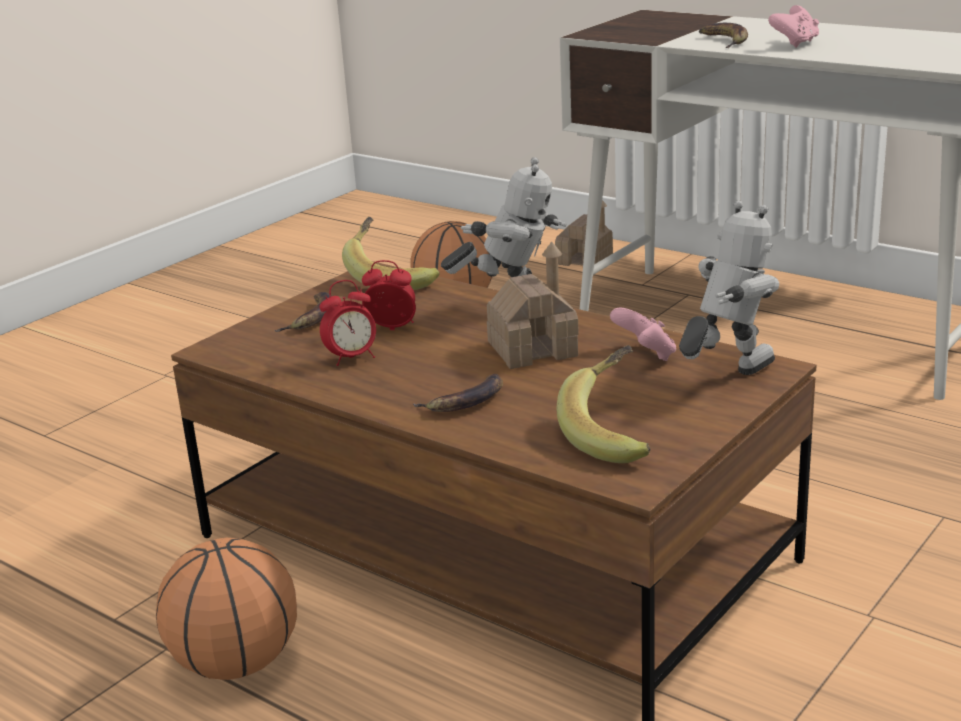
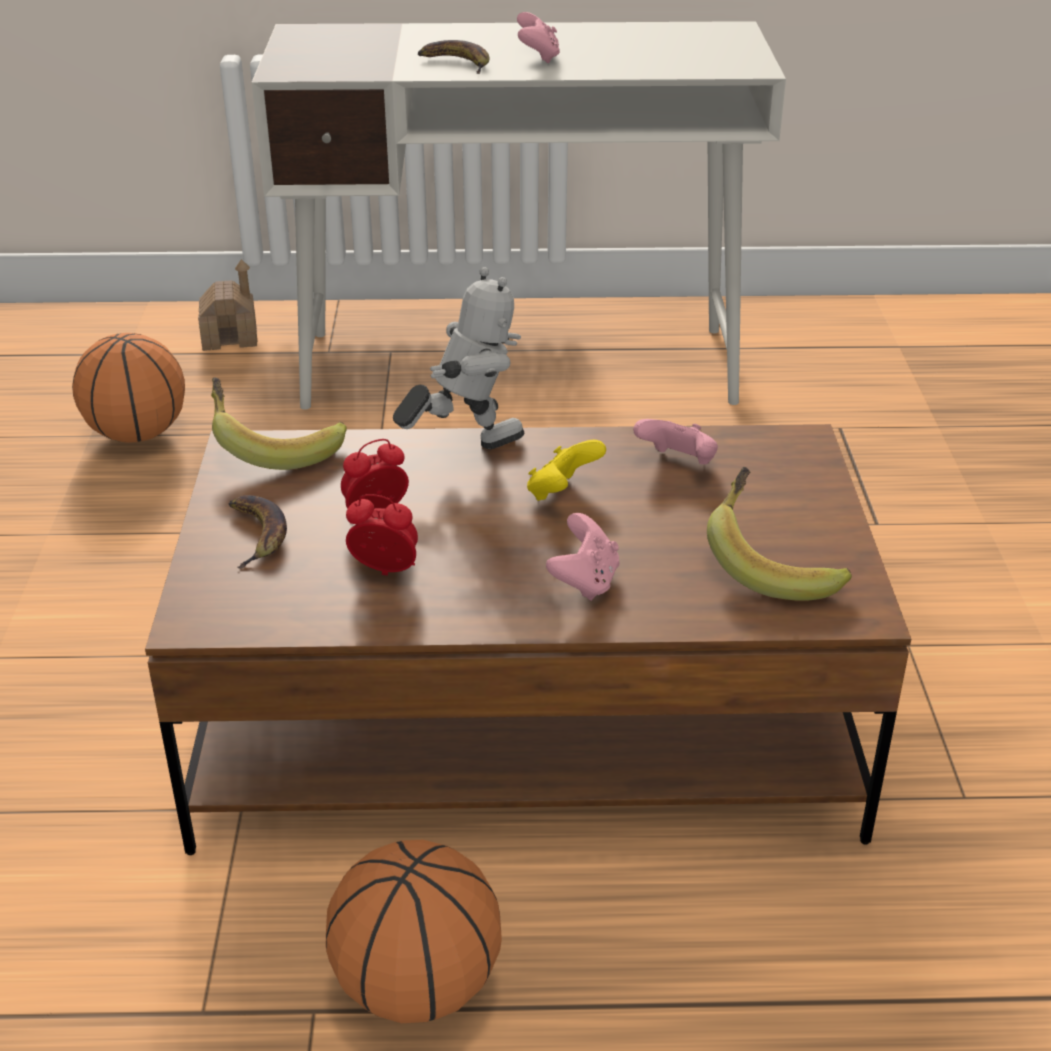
camera: 40 degrees left, 10 degrees up
(352, 358) = (385, 572): alarm clock -> alarm clock turned 105 degrees counterclockwise
(465, 401) = (585, 582): banana -> pink game controller
(532, 349) = (562, 493): toy house -> yellow game controller
(727, 375) = (778, 463): toy robot -> none

